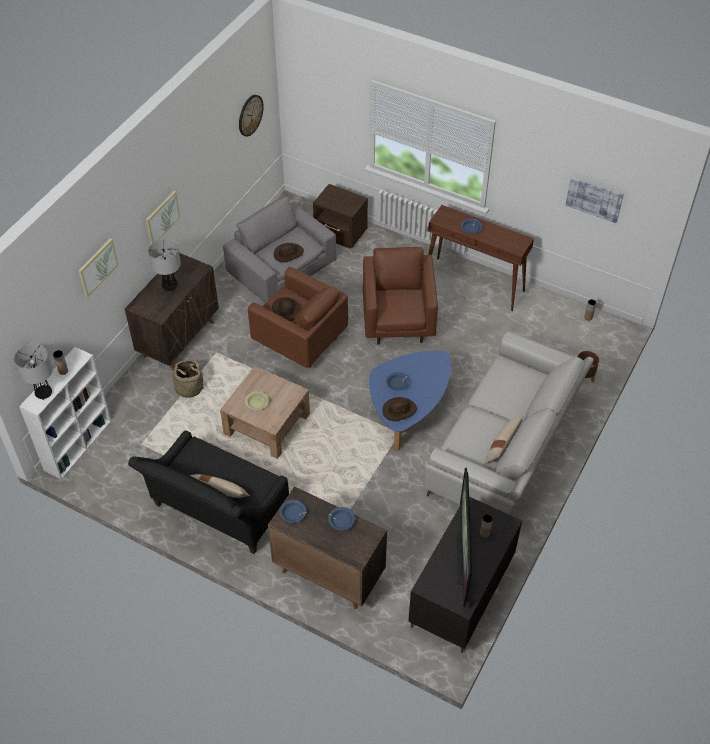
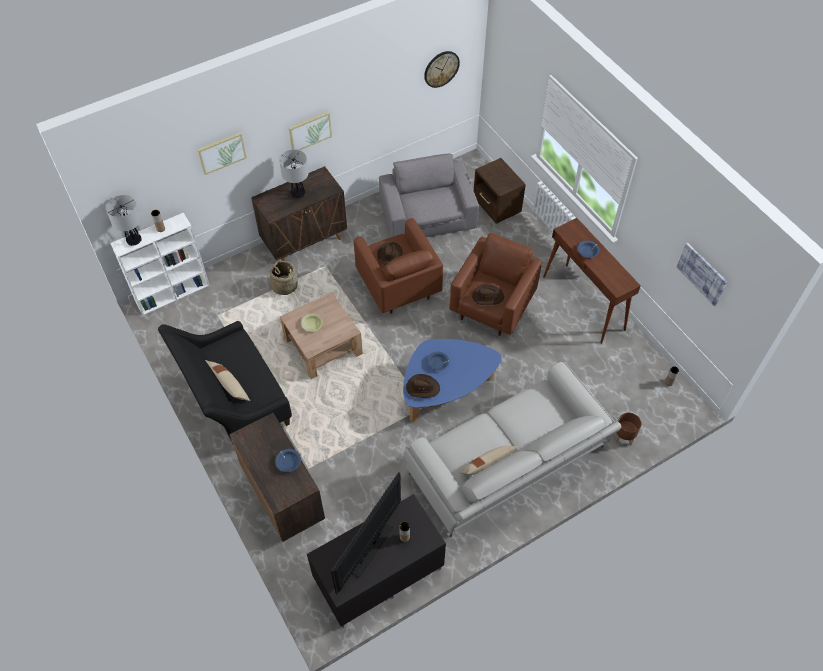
camera: 30 degrees right, 5 degrees up
(288, 254) = (428, 206): brown hat -> brown hat (487, 296)
(293, 514) = (255, 435): blue bowl -> none

